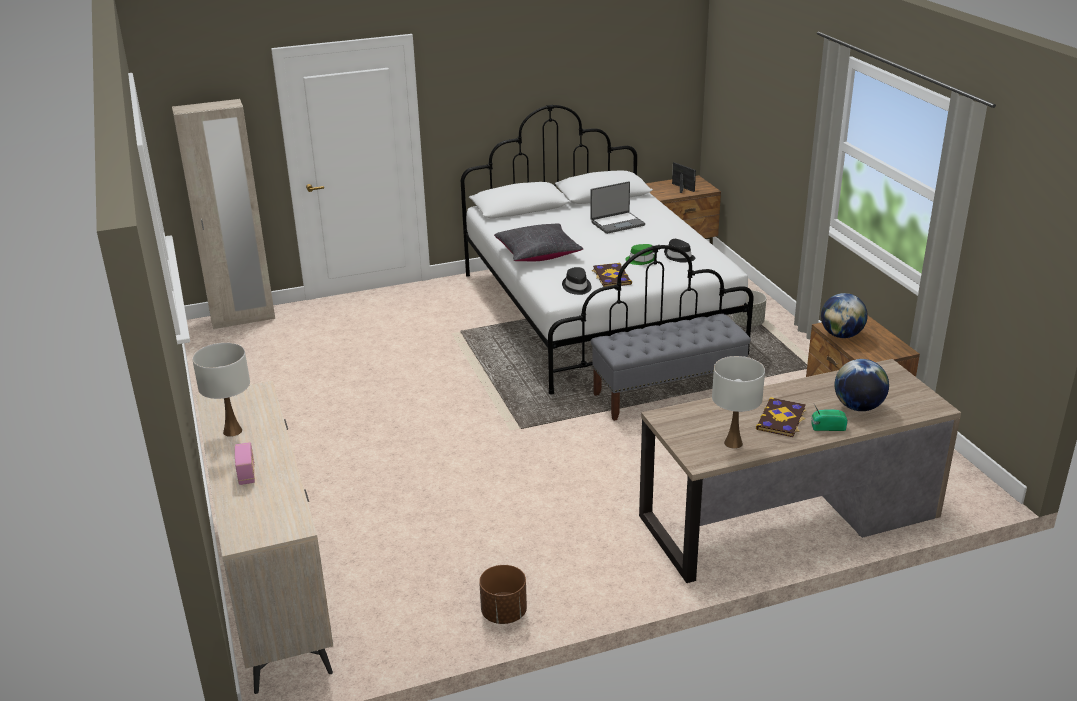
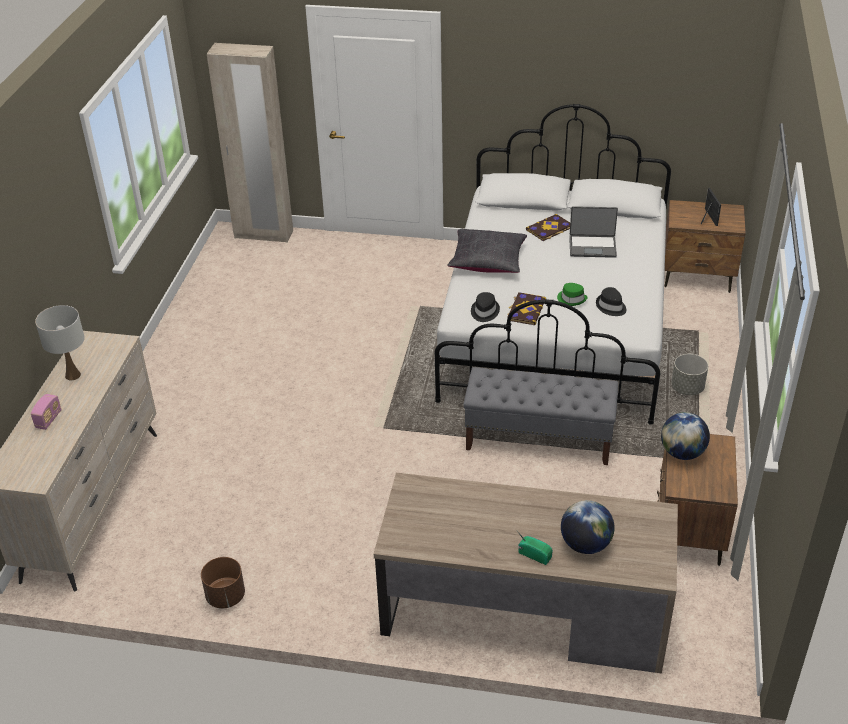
camera: 30 degrees right, 10 degrees up
(733, 443) = (438, 536): white table lamp -> none
(782, 419) = (504, 529): book -> book (549, 229)

